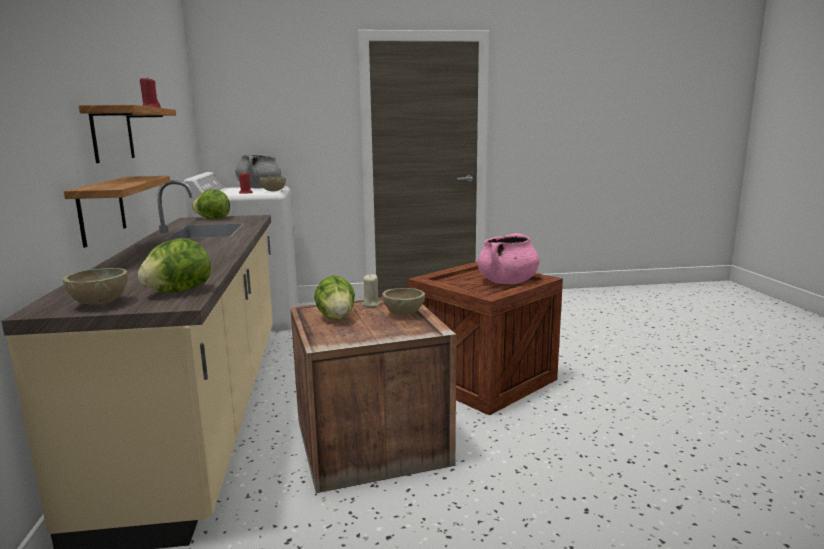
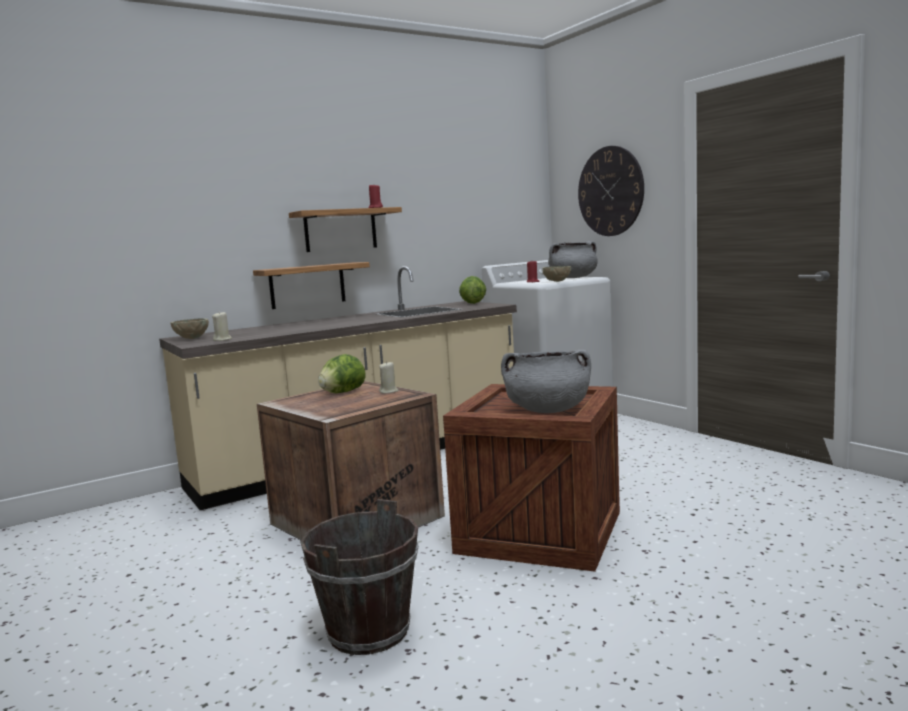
camera: 65 degrees right, 5 degrees down
(178, 291) = (222, 340): lettuce -> beige candle
(280, 110) = (610, 191): none -> wall clock
(403, 314) = (367, 403): beige bowl -> none
(507, 282) = (547, 410): pink cooking pot -> grey cooking pot
(596, 472) = (369, 632): none -> brown bucket

